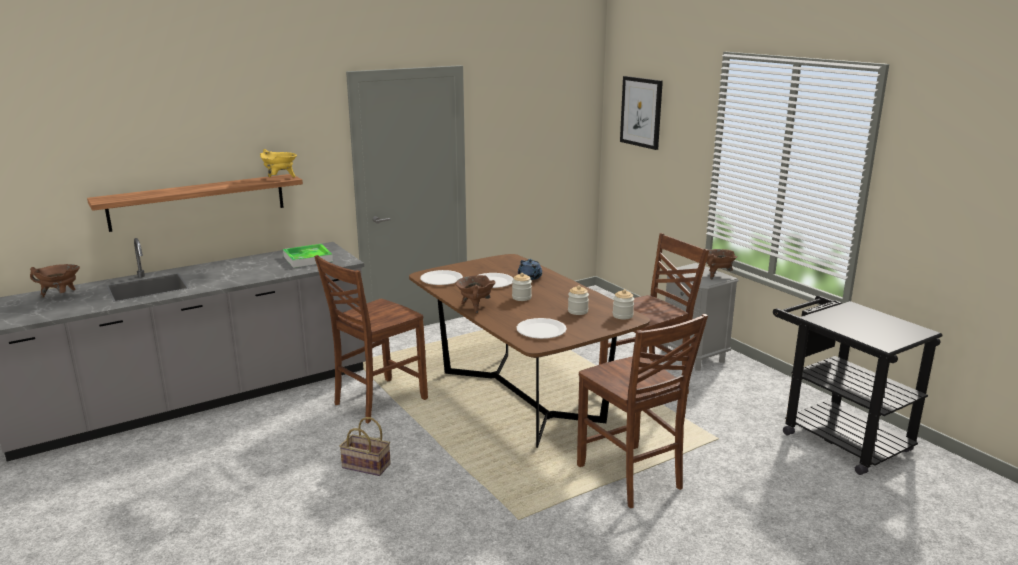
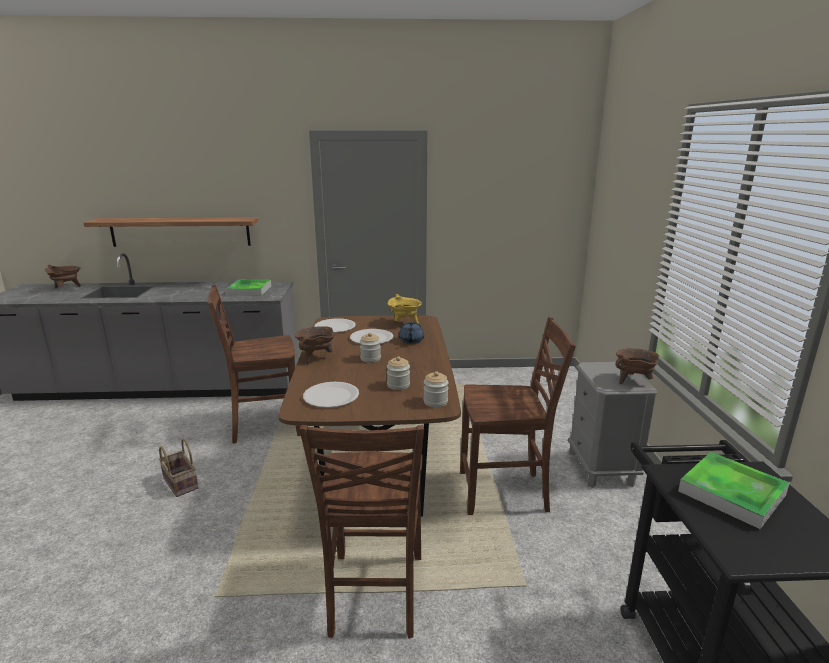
camera: 30 degrees right, 0 degrees up
(280, 178) = (238, 219): yellow cooking pot -> yellow cooking pot (404, 323)
(641, 112) = (618, 186): picture -> none
(853, 319) = (731, 493): none -> tray

